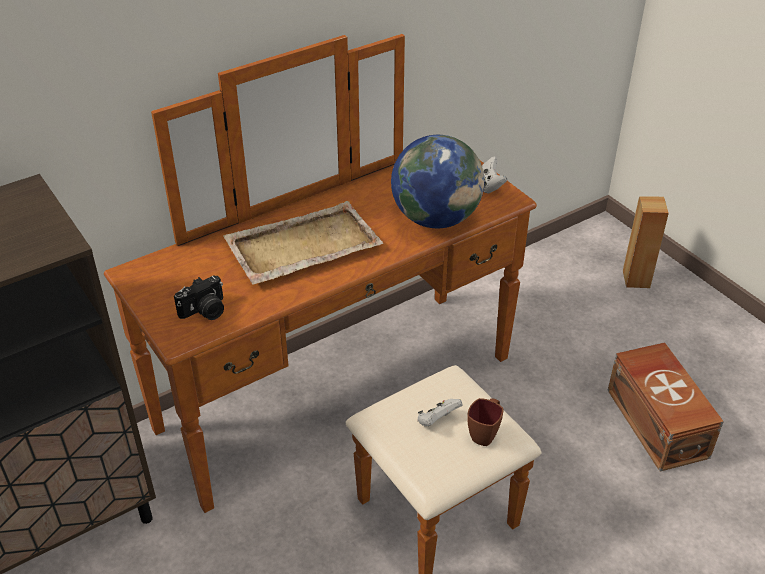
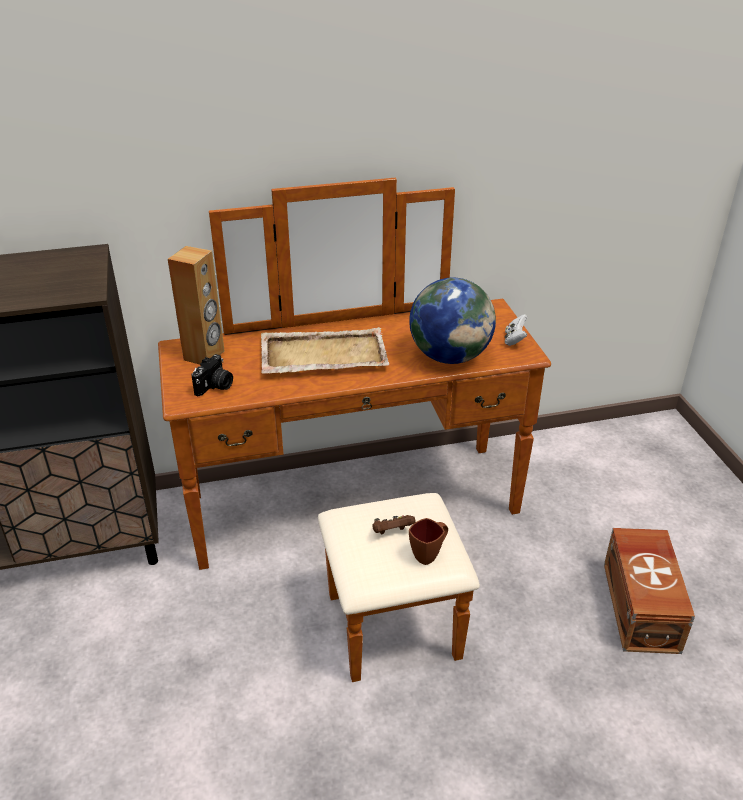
camera: 20 degrees right, 5 degrees down
(205, 311) = (215, 386): camera -> camera turned 45 degrees counterclockwise
(437, 421) = (392, 532): white game controller -> brown game controller
(636, 279) = (679, 474): brown speaker -> brown speaker (204, 355)

